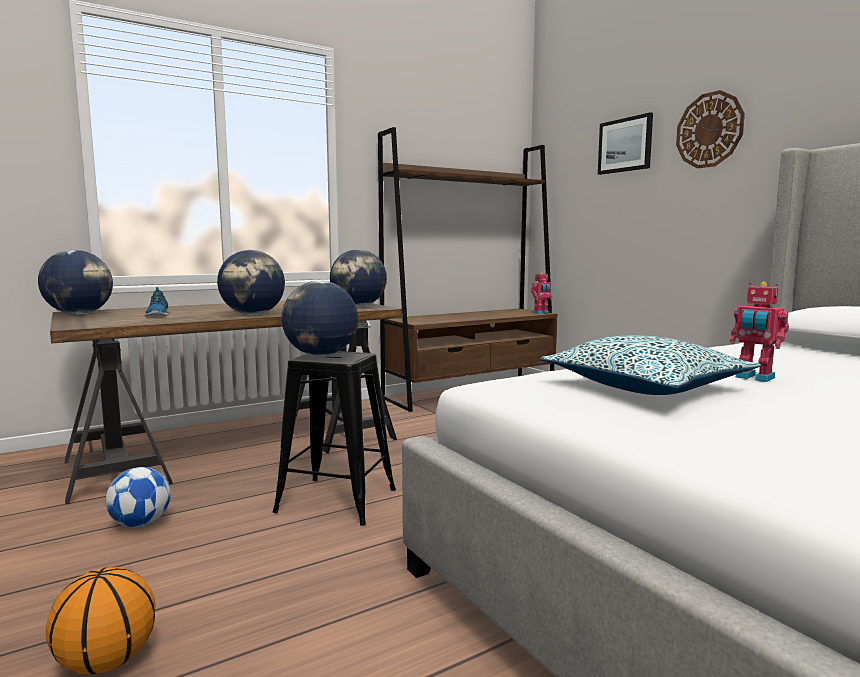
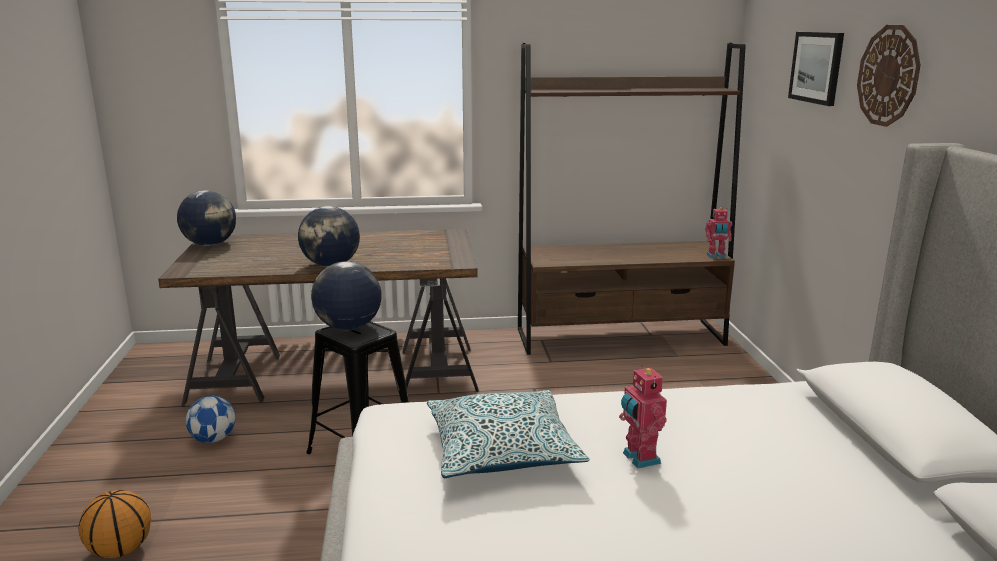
camera: 25 degrees right, 10 degrees up
(157, 315) = (260, 255): shoe -> none
(359, 306) = (447, 256): globe -> none

